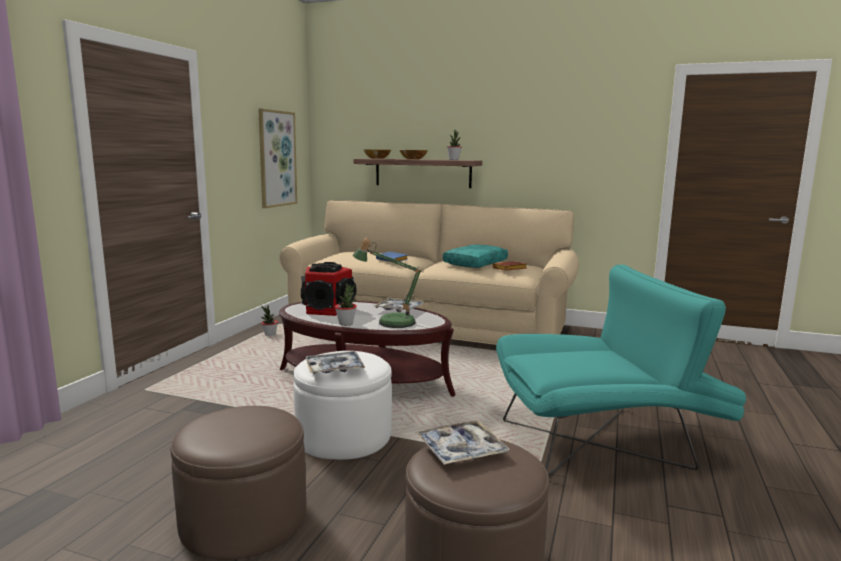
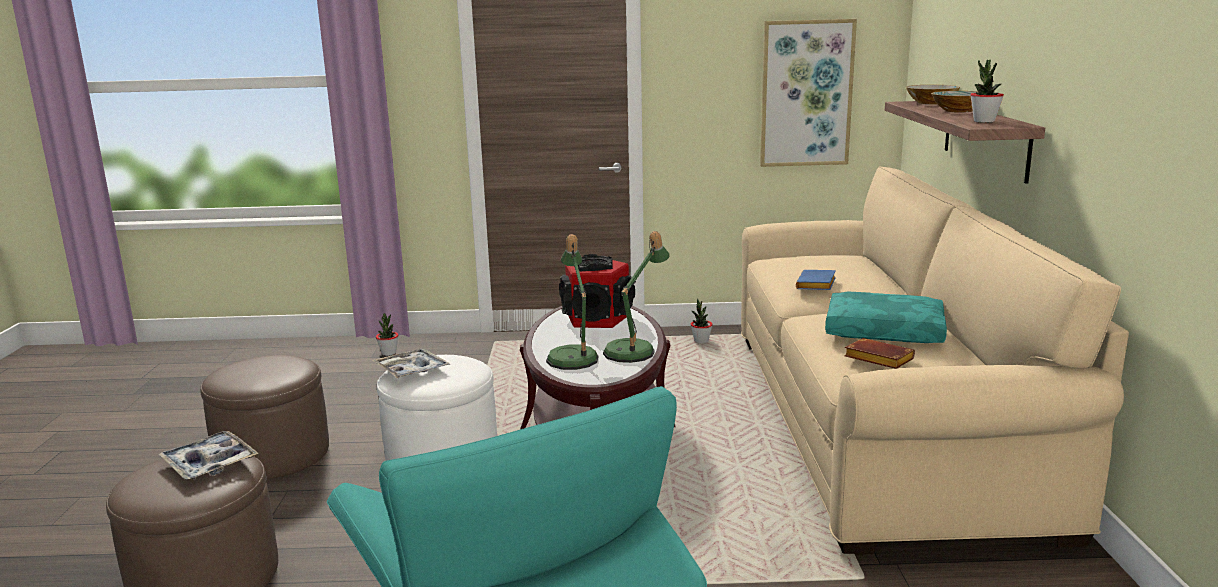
camera: 70 degrees right, 5 degrees up
(346, 324) = (543, 338): potted plant -> potted plant (389, 353)
(399, 310) = (634, 350): tray -> table lamp

